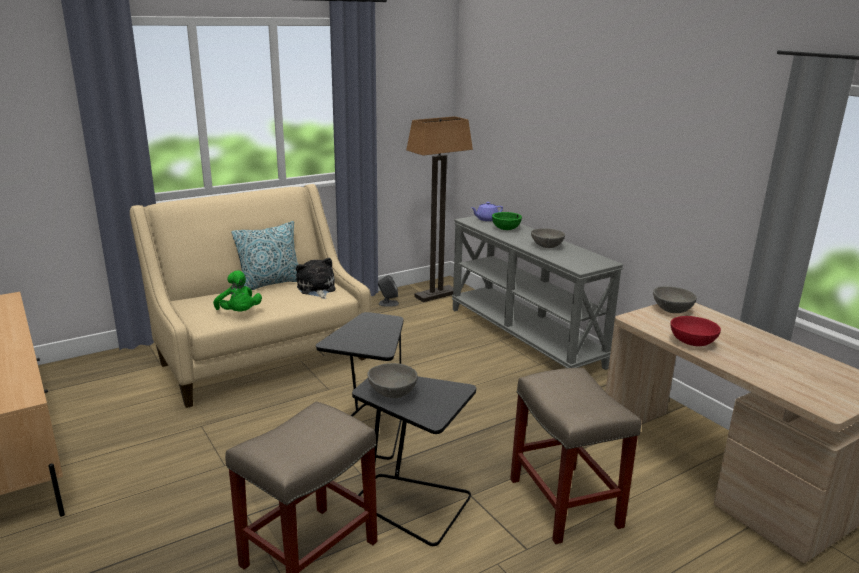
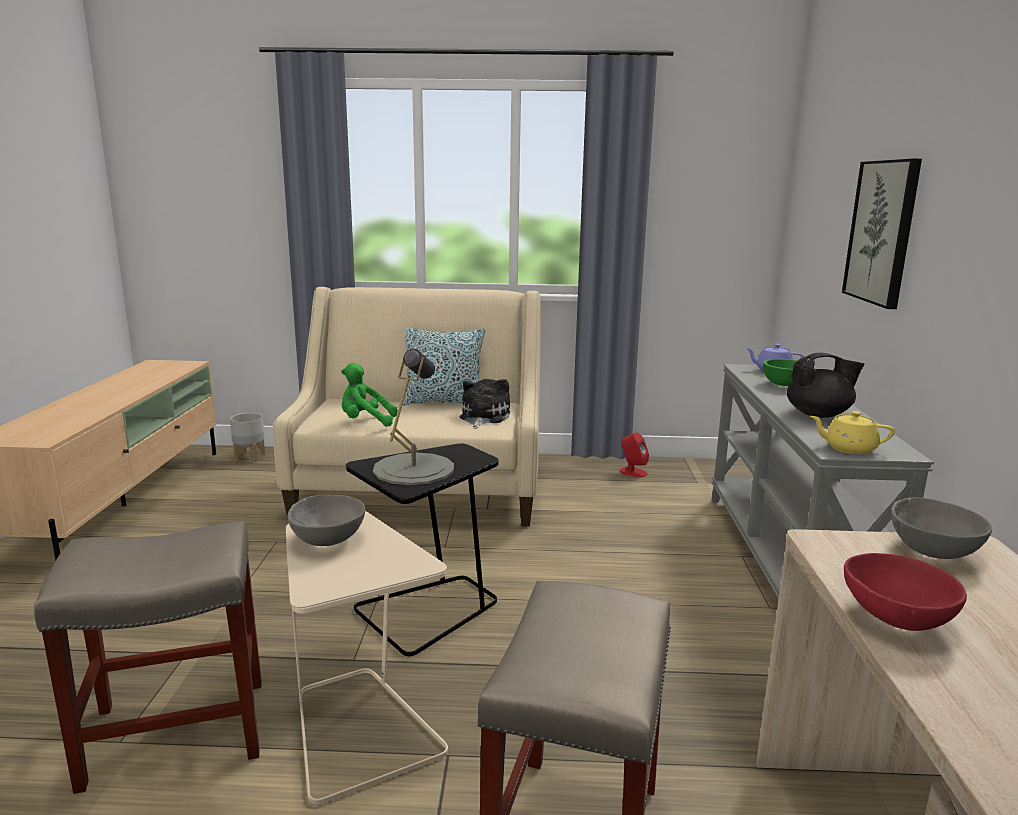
camera: 35 degrees right, 5 degrees down
(72, 370) = (249, 457): none -> grey planter
(239, 313) = (365, 422): green plush toy -> green plush toy turned 90 degrees clockwise
(365, 337) = (413, 469): none -> grey table lamp
(388, 303) = (633, 472): grey speaker -> red speaker
(412, 505) = (359, 730): black side table -> beige side table
(436, 295) = (709, 477): floor lamp -> none
(547, 246) = (819, 414): grey bowl -> black teapot
(558, 133) = (882, 232): none -> picture
(584, 265) = (848, 448): none -> yellow teapot

